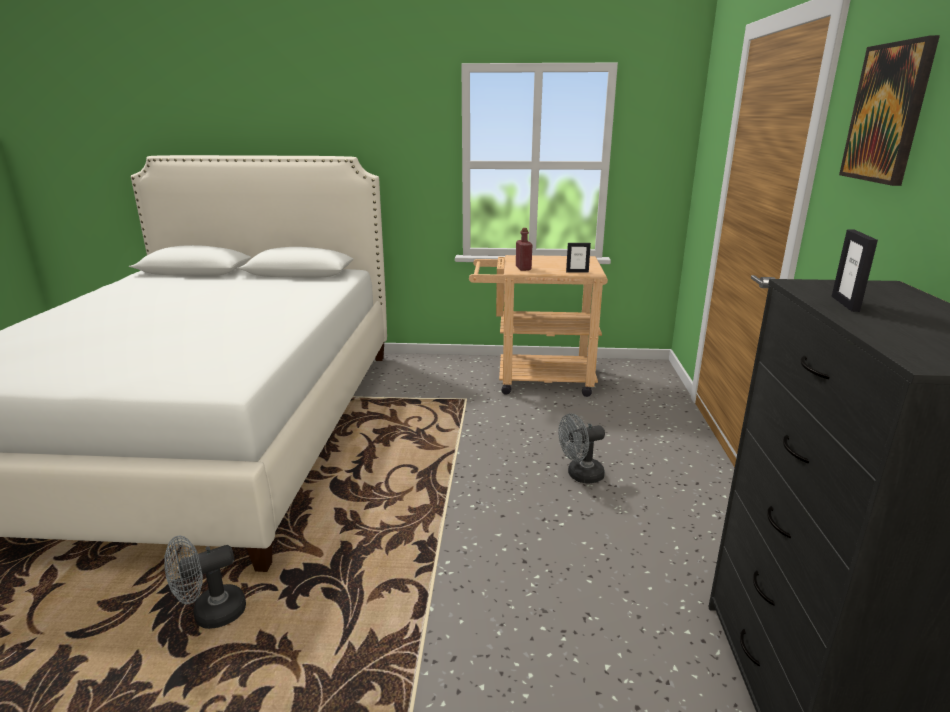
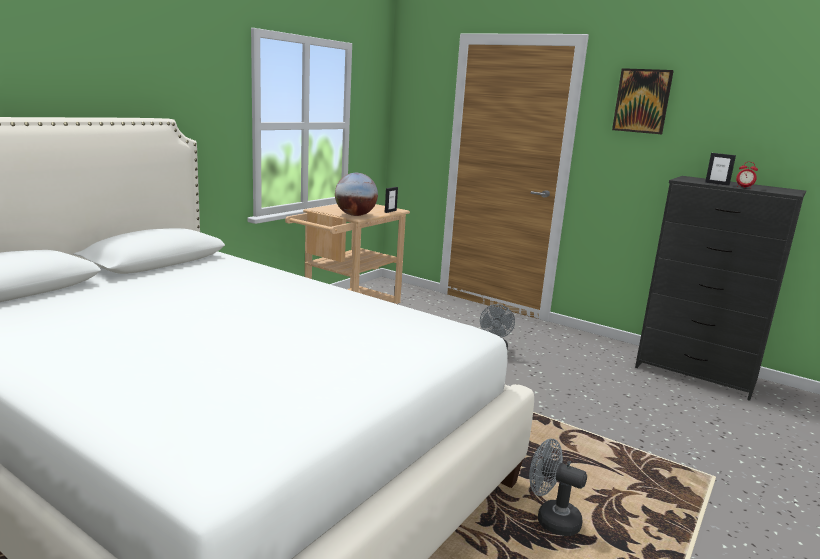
camera: 60 degrees left, 5 degrees down
(211, 614) = (551, 519): grey fan -> grey fan turned 120 degrees clockwise
(523, 268) = (355, 215): red bottle -> globe
(868, 322) = (744, 187): none -> alarm clock

